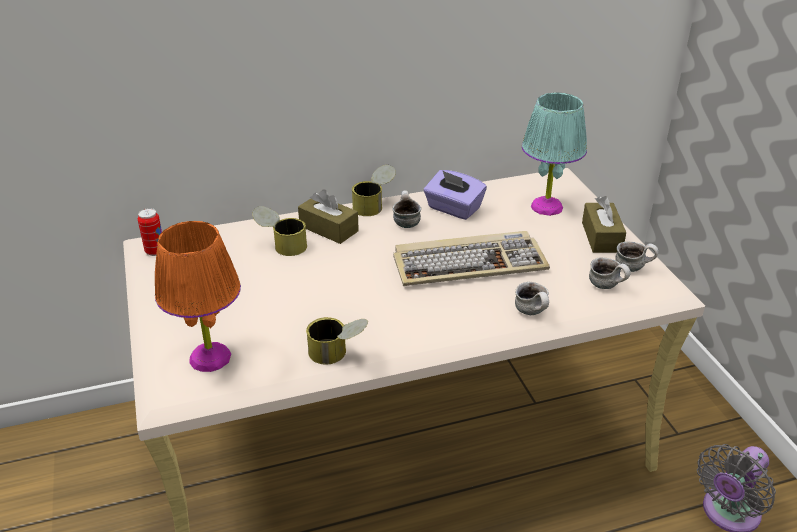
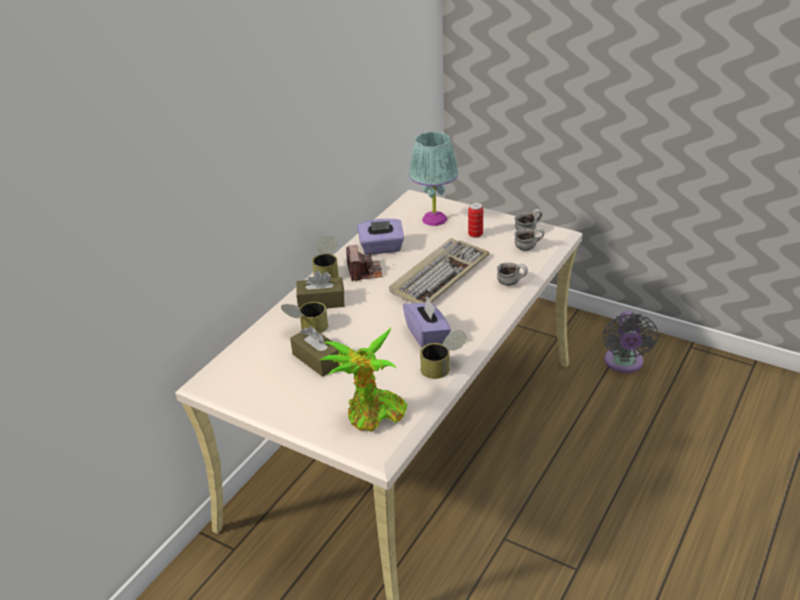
camera: 40 degrees left, 0 degrees up
(155, 251) = (221, 382): can -> can (475, 235)
(210, 358) = (372, 416): orange table lamp -> potted plant
(370, 314) = (427, 335): none -> purple tissue box
(405, 222) = (364, 272): mug -> camera
(601, 237) = (488, 222): brown tissue box -> brown tissue box (317, 359)

